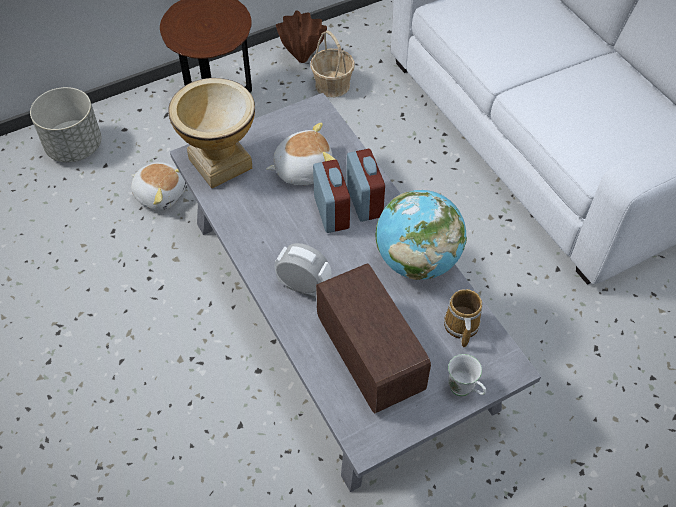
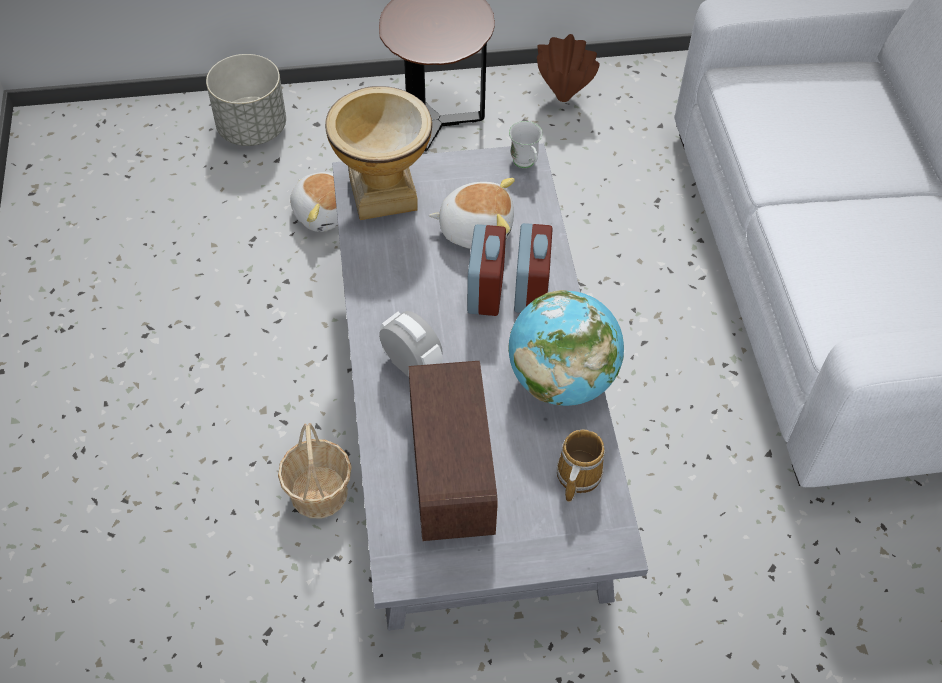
camera: 20 degrees right, 0 degrees up
(332, 84) = (586, 138): basket -> basket (319, 492)
(464, 391) = (544, 553): white mug -> white mug (526, 165)

